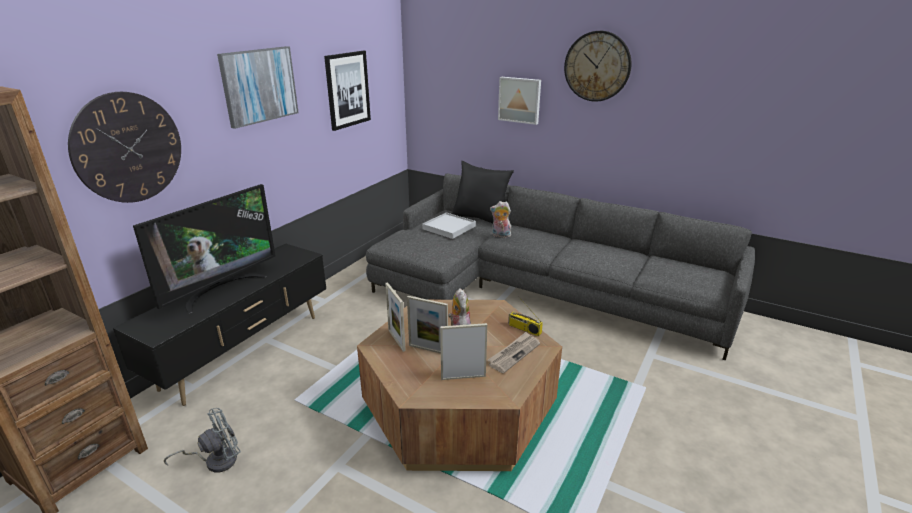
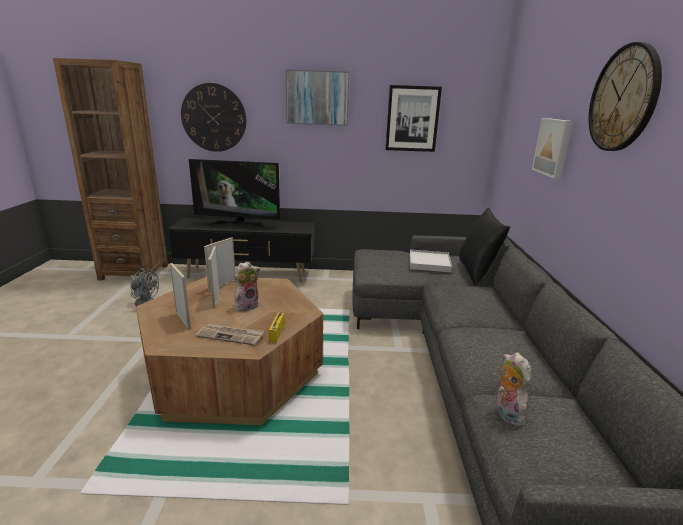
camera: 60 degrees right, 5 degrees down
(500, 235) = (453, 287): plush toy -> plush toy (506, 413)

